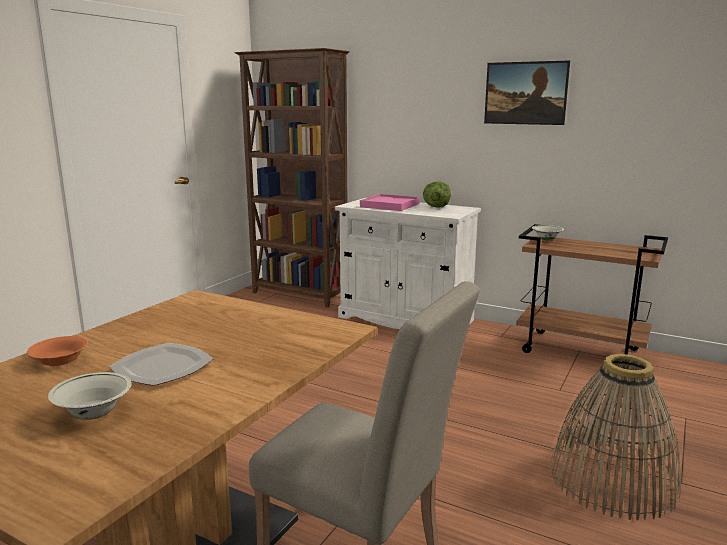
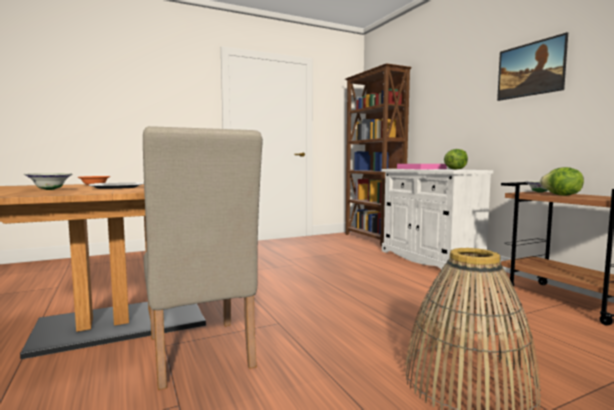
camera: 35 degrees right, 10 degrees down
(580, 248) = (561, 195): none -> lettuce

